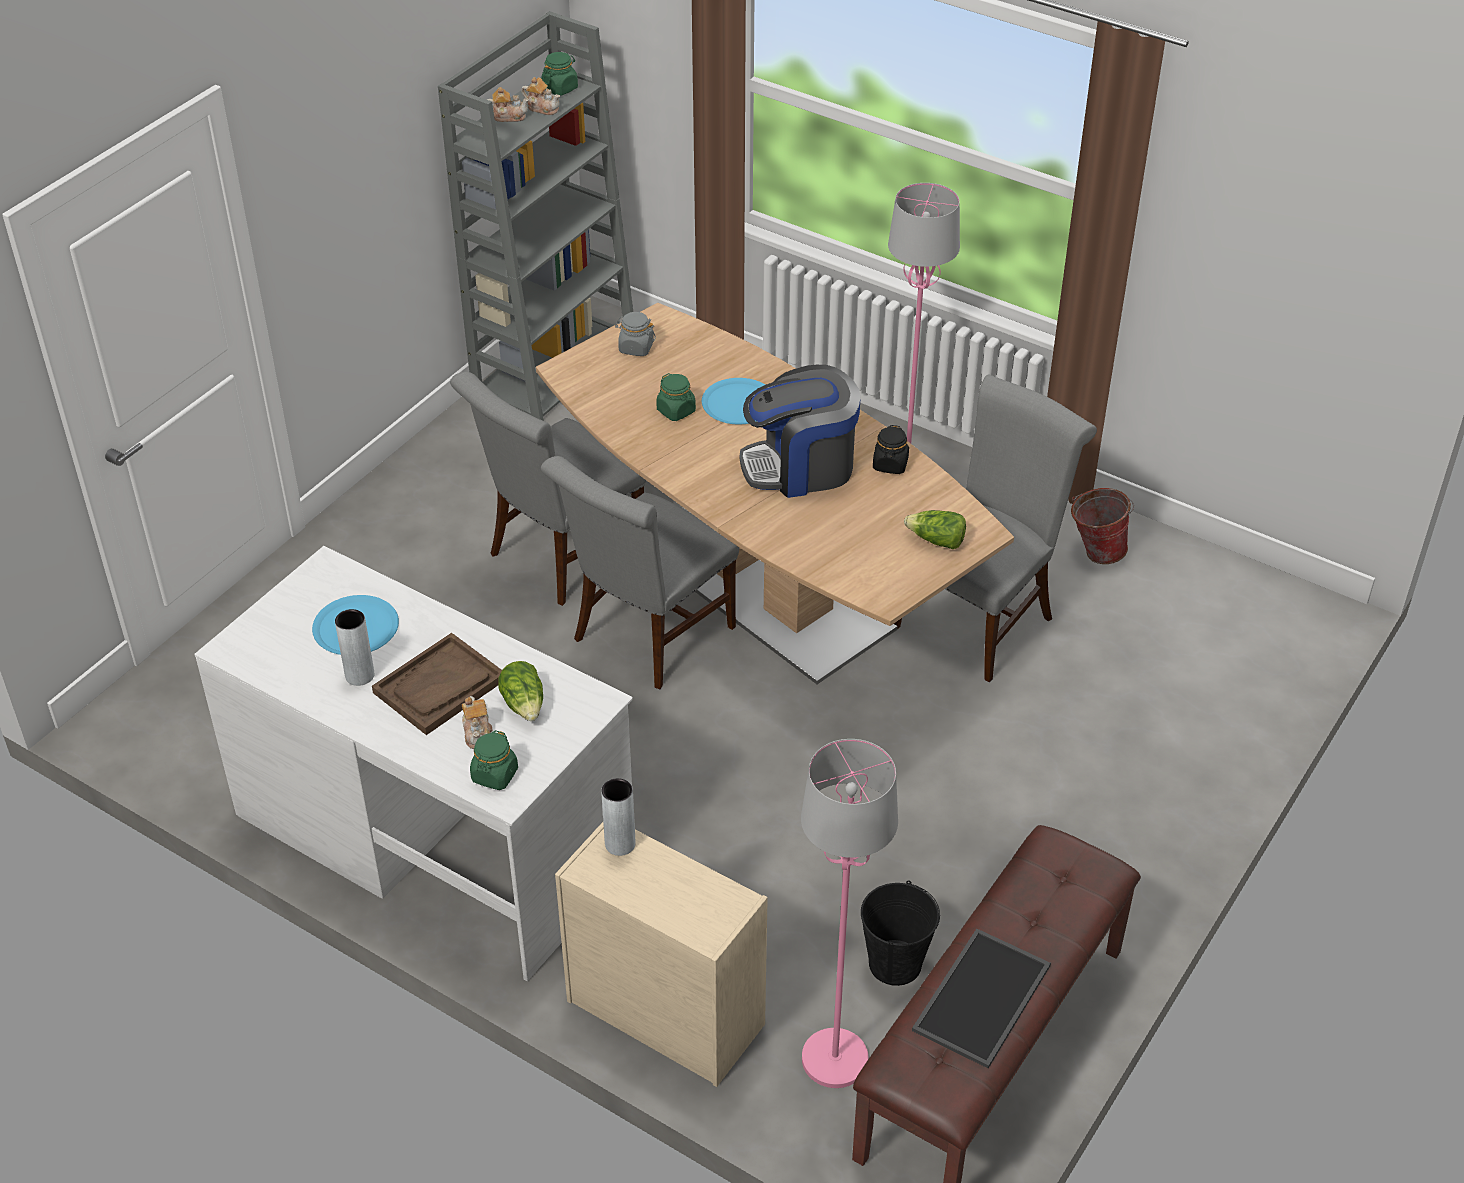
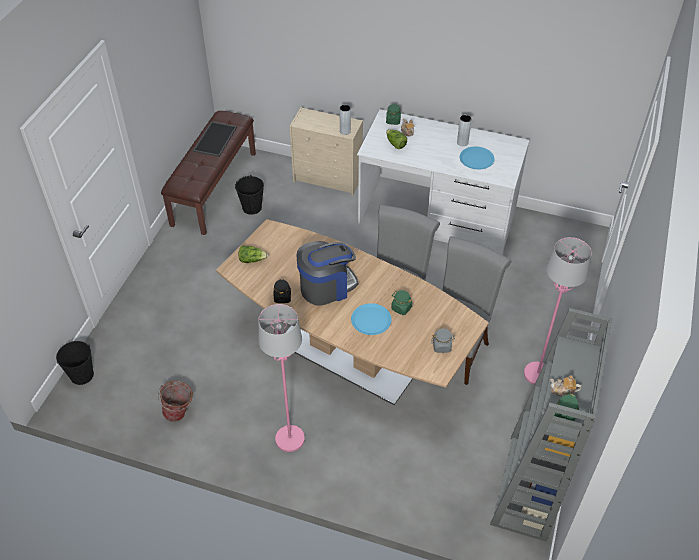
camera: 165 degrees right, 5 degrees up
(439, 686) = (430, 144): brown tray -> none
(508, 116) = (579, 377): teapot -> none
(834, 1058) = (267, 177): pink floor lamp -> pink floor lamp (538, 374)
(979, 617) = (237, 359): grey chair -> none
(1290, 646) = (81, 375): none -> black bucket

